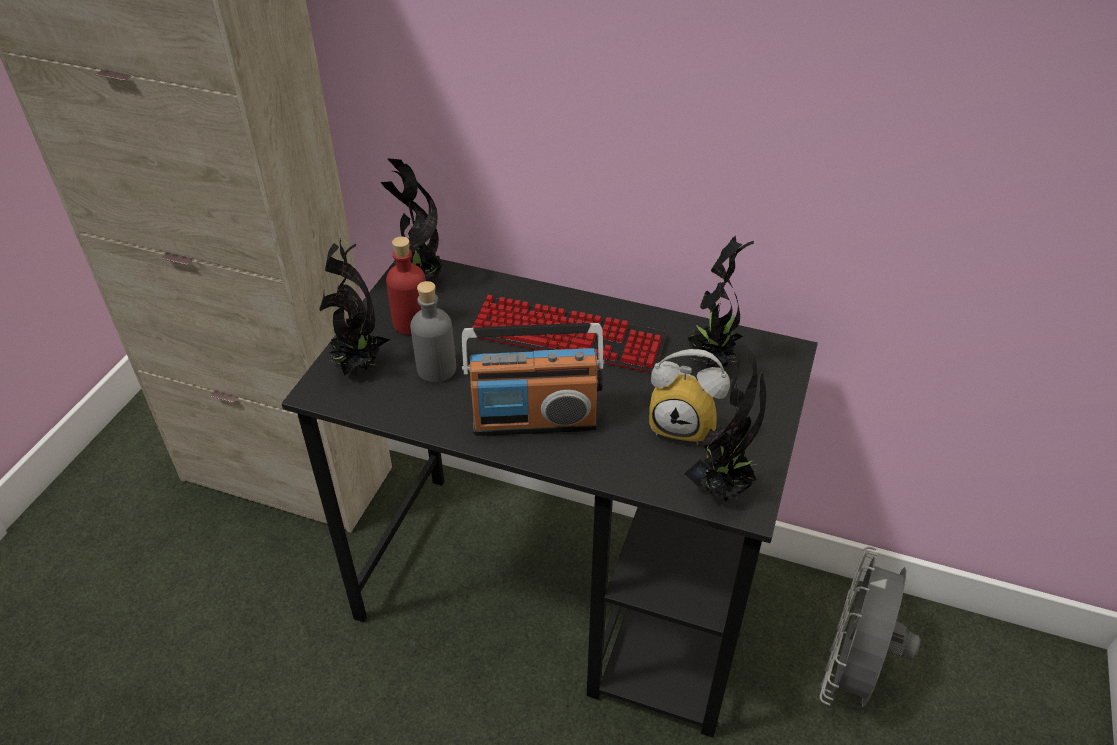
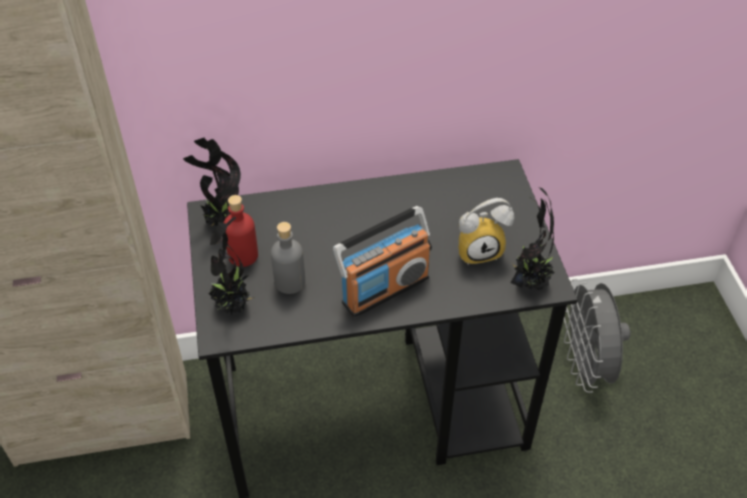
camera: 30 degrees left, 5 degrees up
(567, 337) = (360, 221): keyboard -> none
(711, 365) = (467, 202): potted plant -> none

